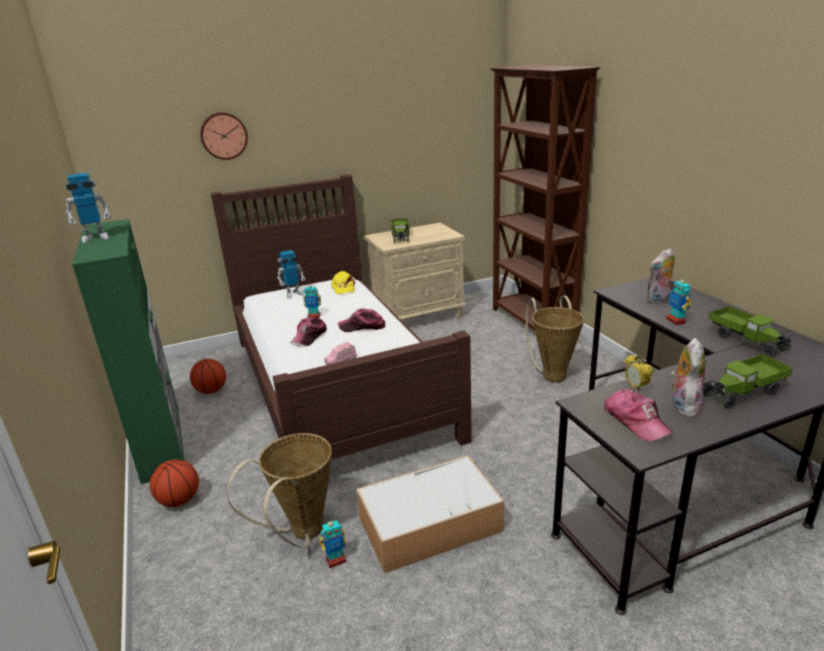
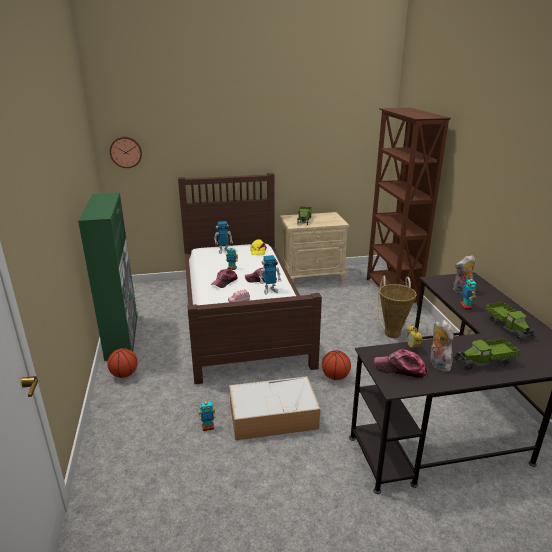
camera: 10 degrees right, 0 degrees up
(95, 238) = (96, 203): toy robot -> toy robot (270, 290)
(211, 391) = (160, 308): basketball -> basketball (335, 377)
(223, 136) = (190, 140): wall clock -> wall clock (126, 152)
(301, 534) = (191, 408): basket -> none
(636, 421) = (400, 369): cap -> cap turned 120 degrees clockwise
(683, 405) = (437, 364): plush toy -> plush toy turned 45 degrees counterclockwise

